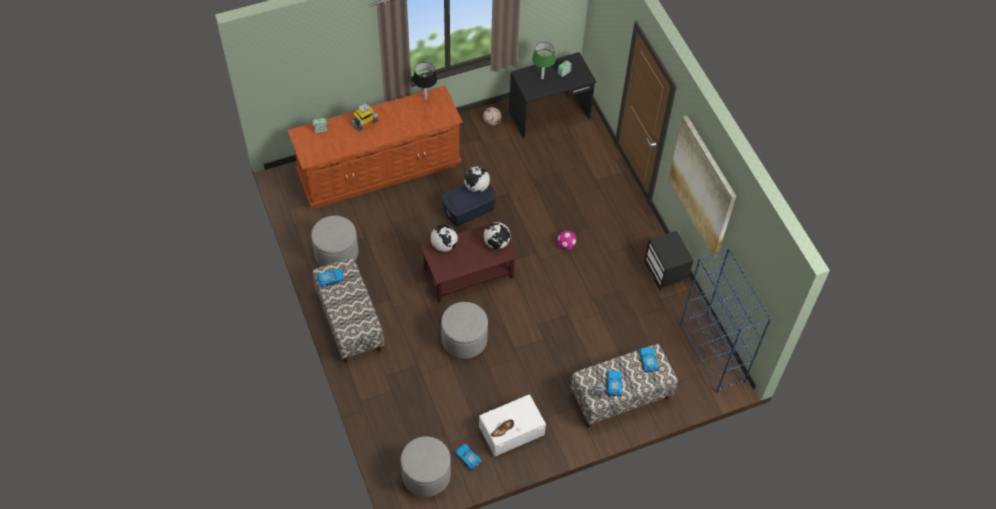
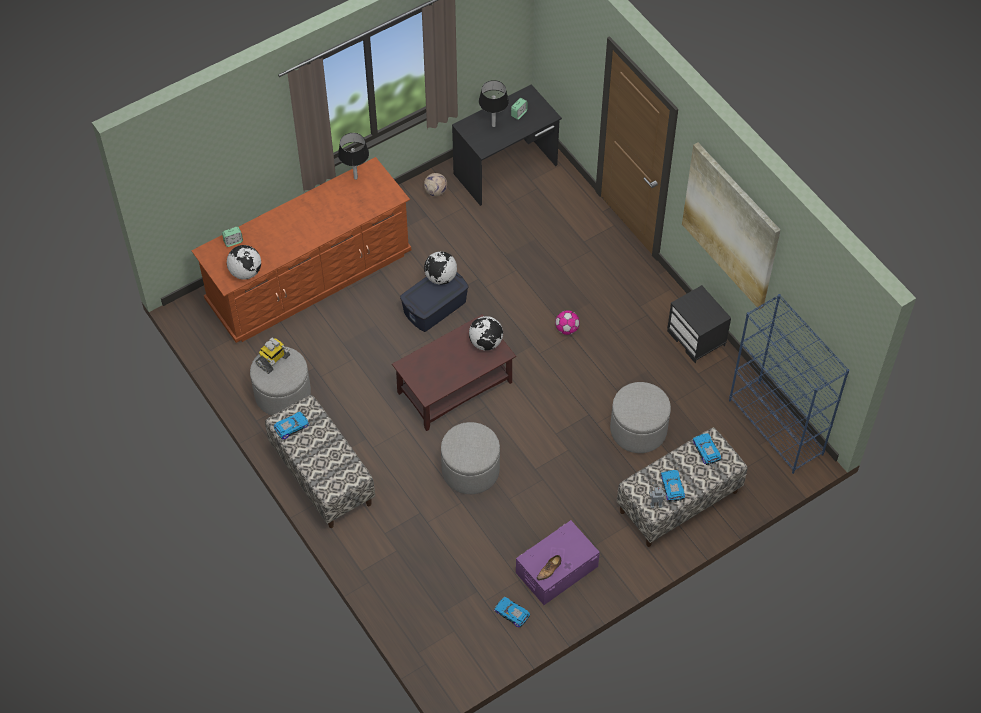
camera: 10 degrees left, 0 degrees up
(364, 123) = (287, 223): toy robot -> toy robot (273, 360)
(426, 475) = (466, 644): grey ottoman -> grey ottoman (638, 430)
(444, 245) = (421, 358): globe -> globe (245, 272)
(511, 430) = (556, 569): white storage box -> purple storage box
(542, 78) = (493, 125): green table lamp -> black table lamp

